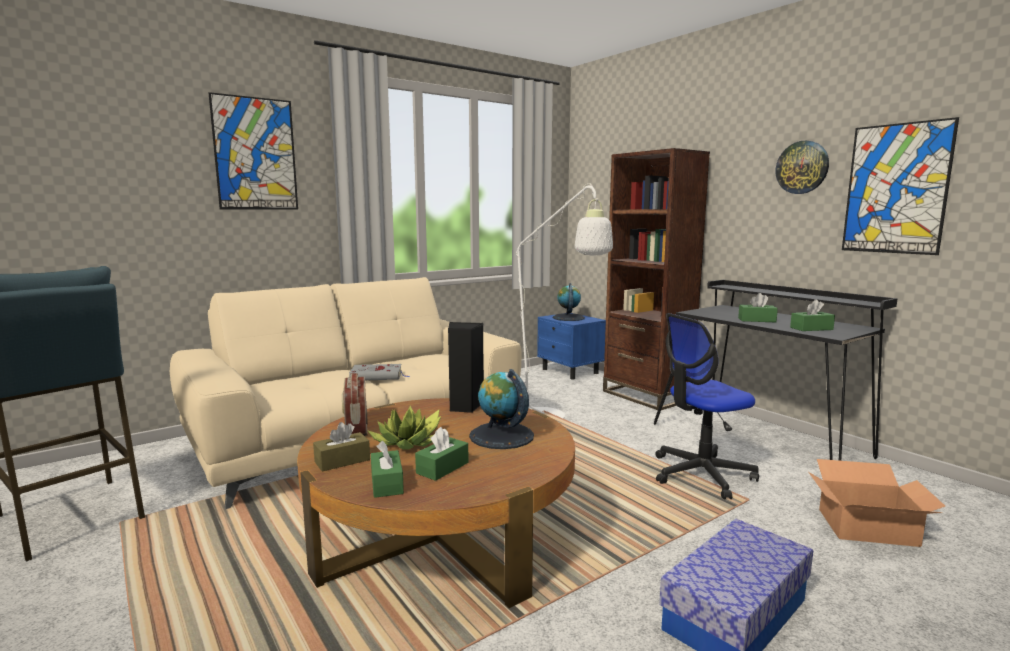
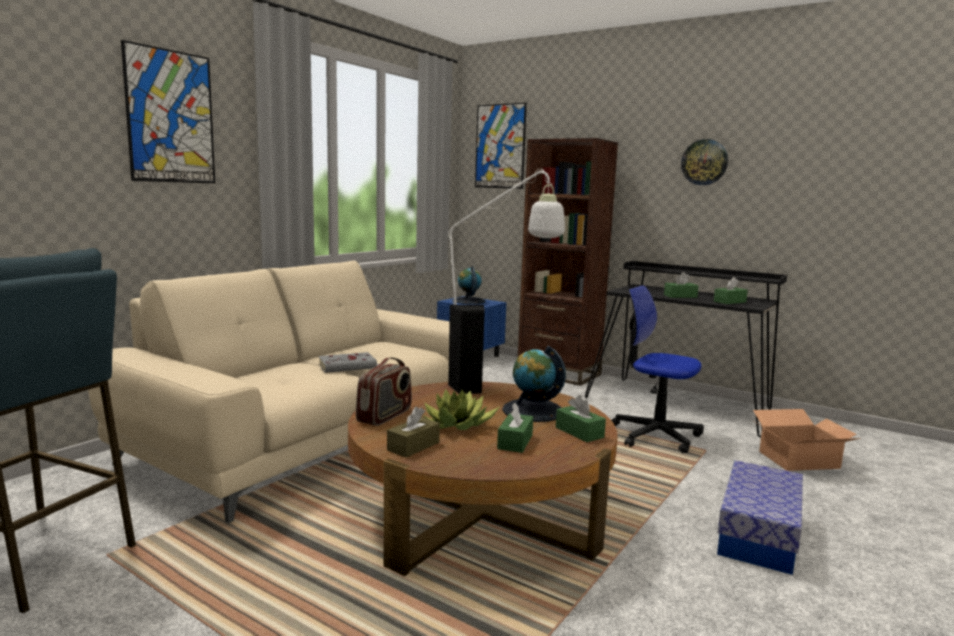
camera: 20 degrees left, 0 degrees up
(356, 427) = (385, 416): radio -> radio turned 120 degrees counterclockwise
(387, 483) = (482, 460): green tissue box -> green tissue box (579, 432)
(701, 474) = (655, 435): office chair -> office chair turned 75 degrees clockwise
(896, 189) = (783, 185): picture -> picture (500, 146)

